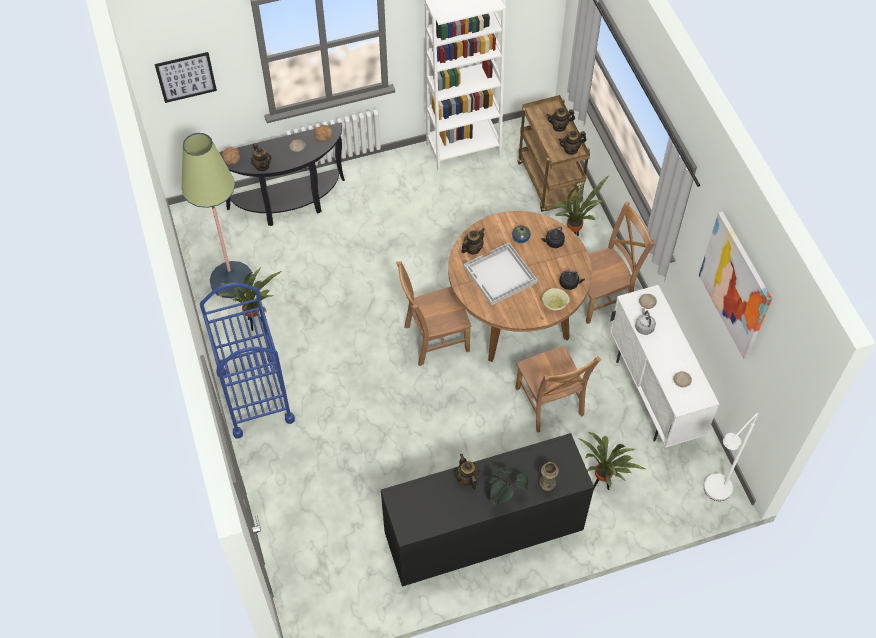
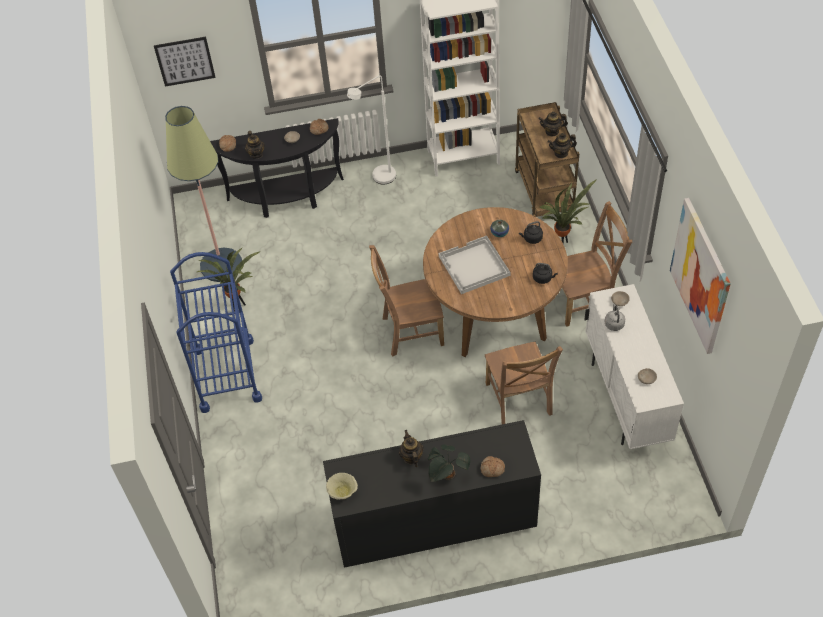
camera: 10 degrees right, 5 degrees down
(472, 249) = (450, 240): teapot -> none
(547, 485) = (492, 469): vase -> bread
(555, 304) = (526, 297): beige bowl -> beige bowl (343, 491)
(601, 485) = (561, 485): potted plant -> none
(713, 494) = (678, 502): white floor lamp -> white floor lamp (379, 179)

